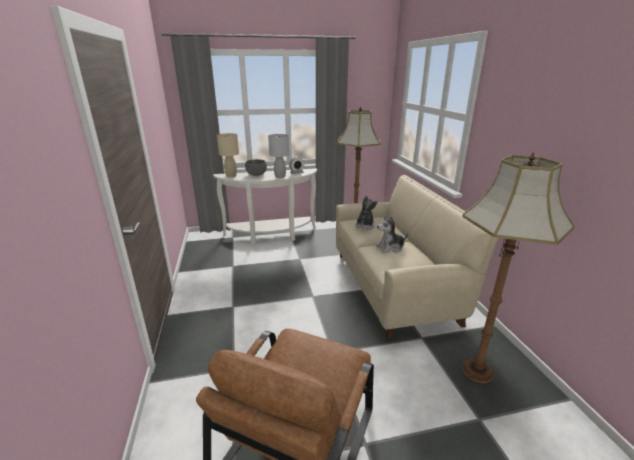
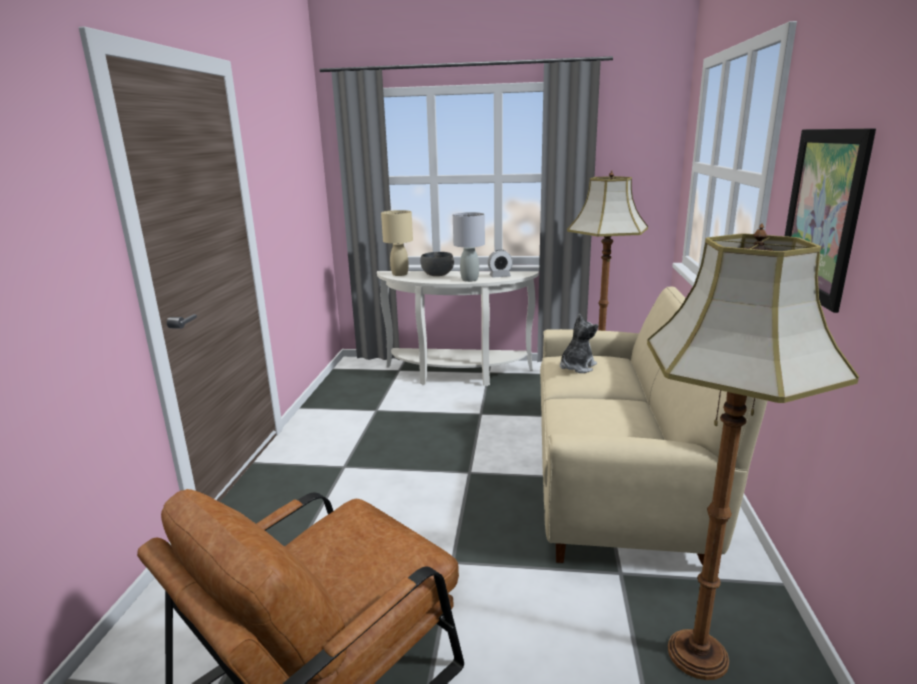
camera: 20 degrees right, 5 degrees down
(390, 248) = (596, 405): plush toy -> none
(515, 139) = (821, 215): none -> picture

